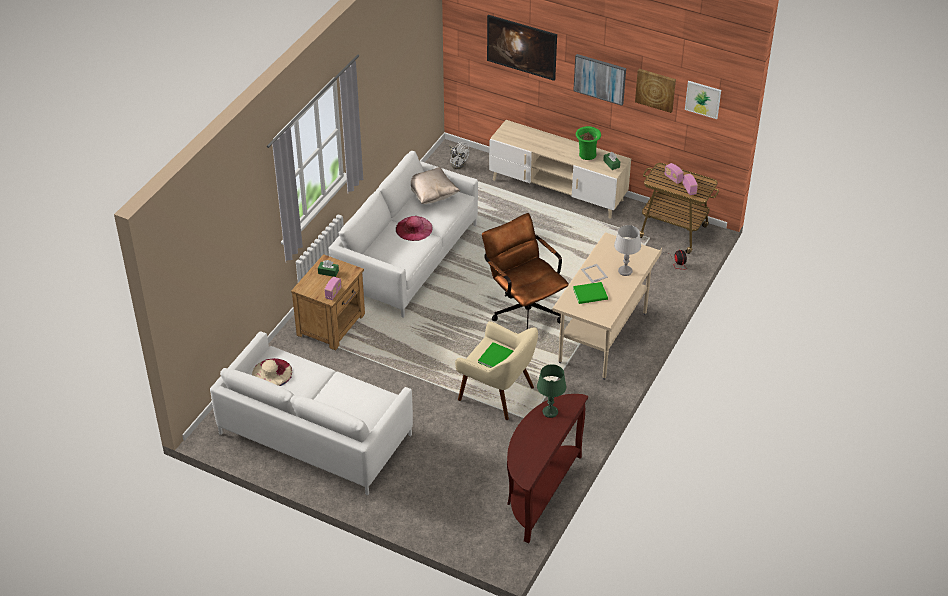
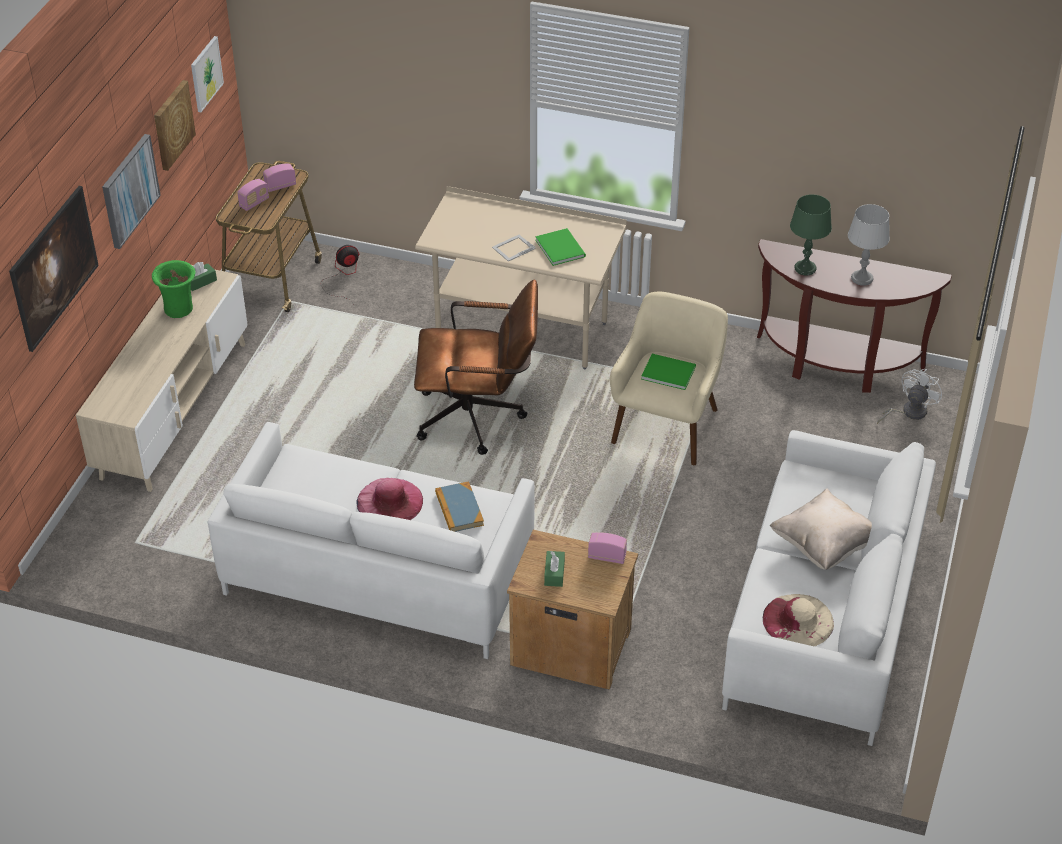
camera: 100 degrees left, 0 degrees up
(400, 253) = (459, 509): none -> book
(431, 195) = (292, 492): beige pillow -> beige pillow (823, 545)
(457, 163) = (101, 544): white fan -> white fan (909, 412)
(523, 309) = (479, 418): brown office chair -> brown office chair turned 135 degrees counterclockwise
(625, 271) = (501, 220): grey table lamp -> grey table lamp (862, 278)

